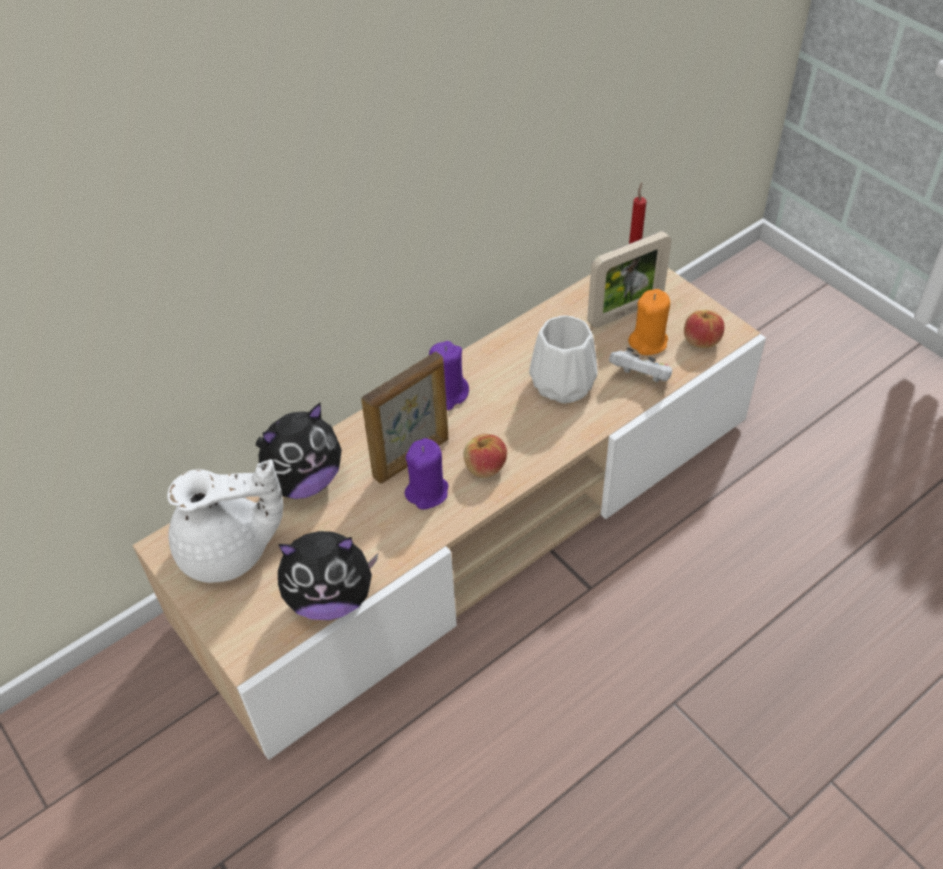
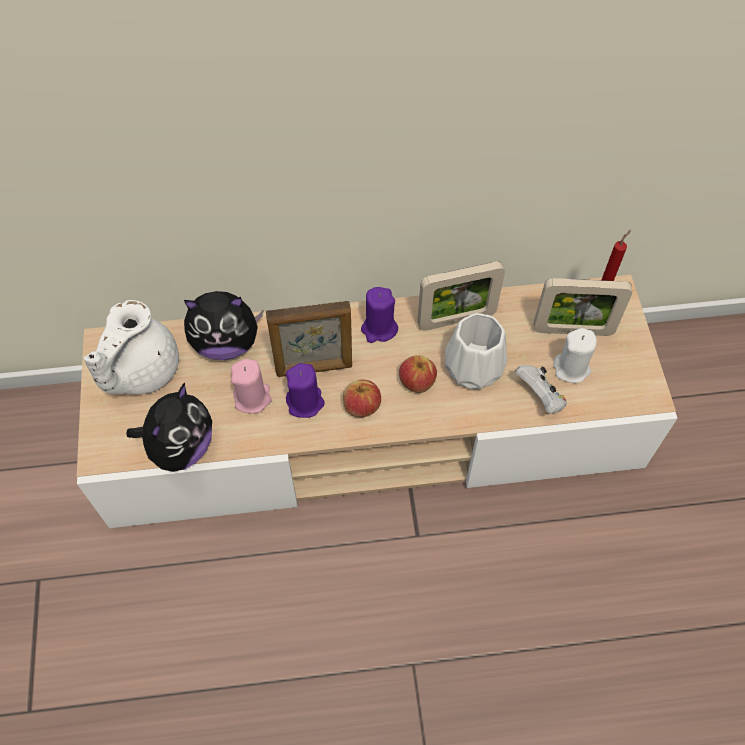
camera: 30 degrees right, 10 degrees up
(229, 551) = (140, 370): white teapot -> white teapot turned 90 degrees clockwise
(331, 598) = (181, 447): plush toy -> plush toy turned 90 degrees counterclockwise
(371, 515) = (252, 398): none -> pink candle
(515, 352) = (456, 320): none -> picture frame
(648, 342) = (571, 368): orange candle -> white candle
(701, 340) = (617, 391): apple -> apple (417, 381)

